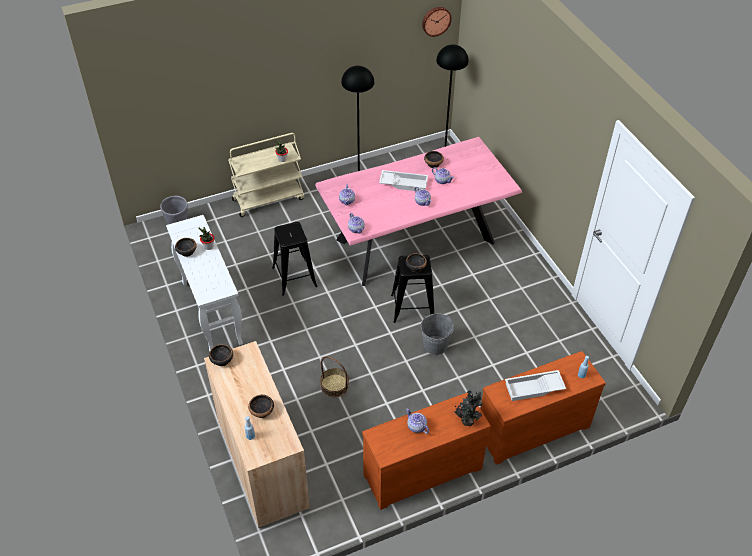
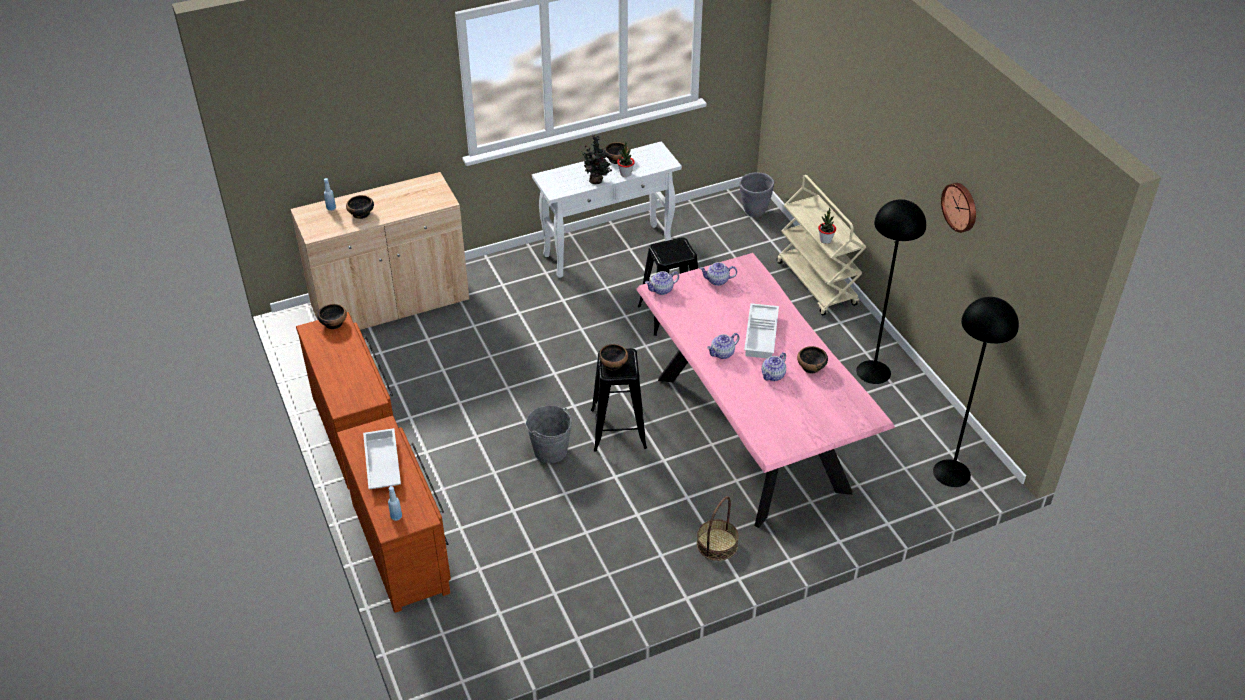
camera: 90 degrees right, 5 degrees down
(221, 360) = (434, 183): bowl -> bowl (333, 323)
(334, 385) = (491, 356): basket -> basket (717, 544)
(416, 426) = (344, 354): teapot -> none
(436, 20) = (1046, 271): wall clock -> wall clock (960, 206)
(467, 420) = (345, 398): potted plant -> potted plant (597, 181)

